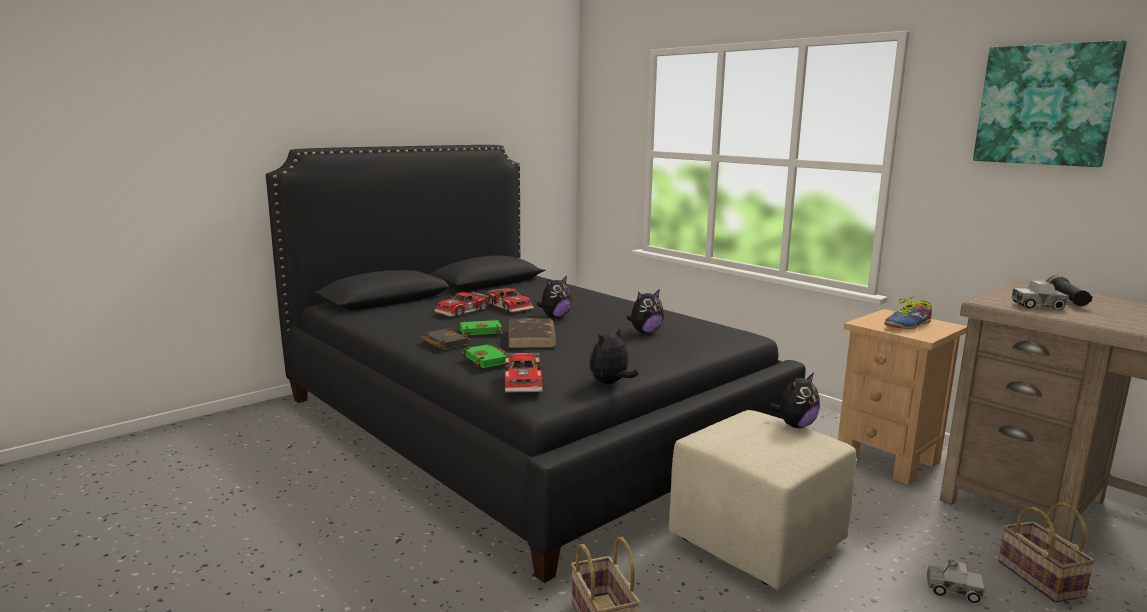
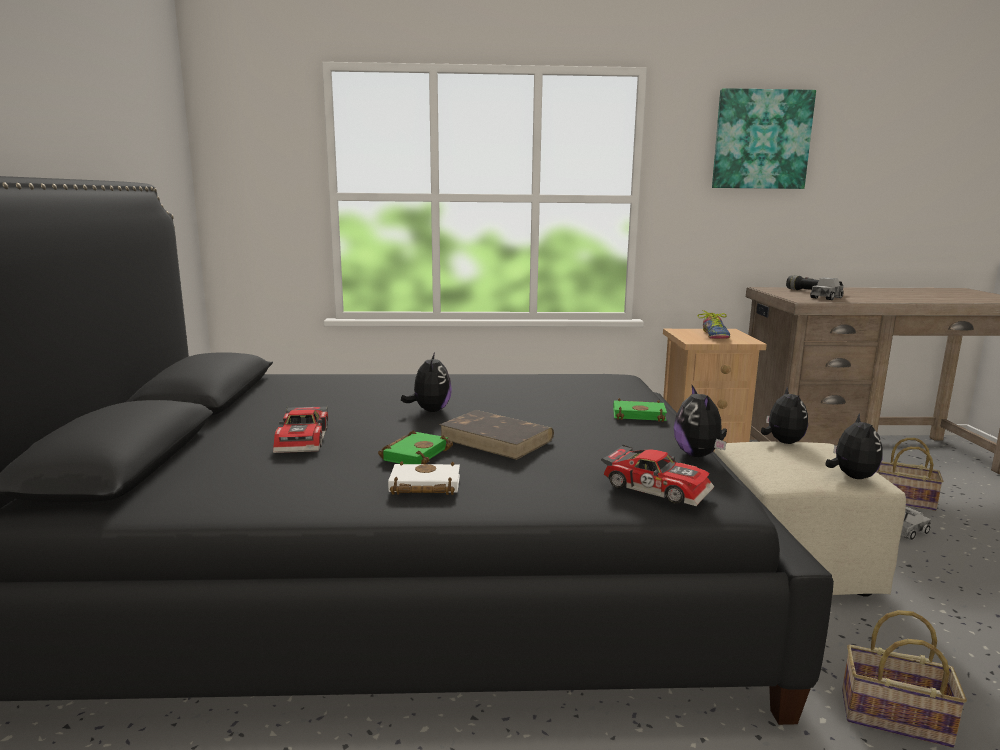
camera: 50 degrees left, 0 degrees up
(443, 343) = (423, 486): black book -> white book
(488, 360) = (546, 482): green book -> green book (640, 415)
(510, 306) = (344, 415): toy car -> none
(645, 332) = (553, 398): plush toy -> plush toy (851, 477)

